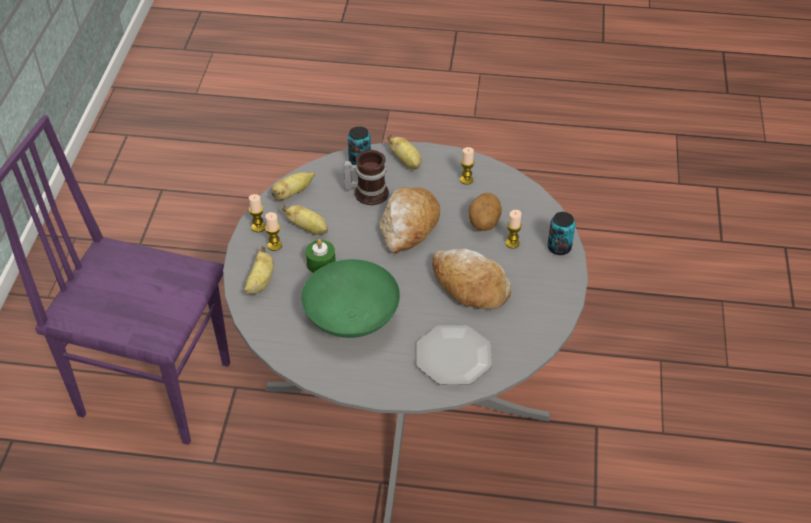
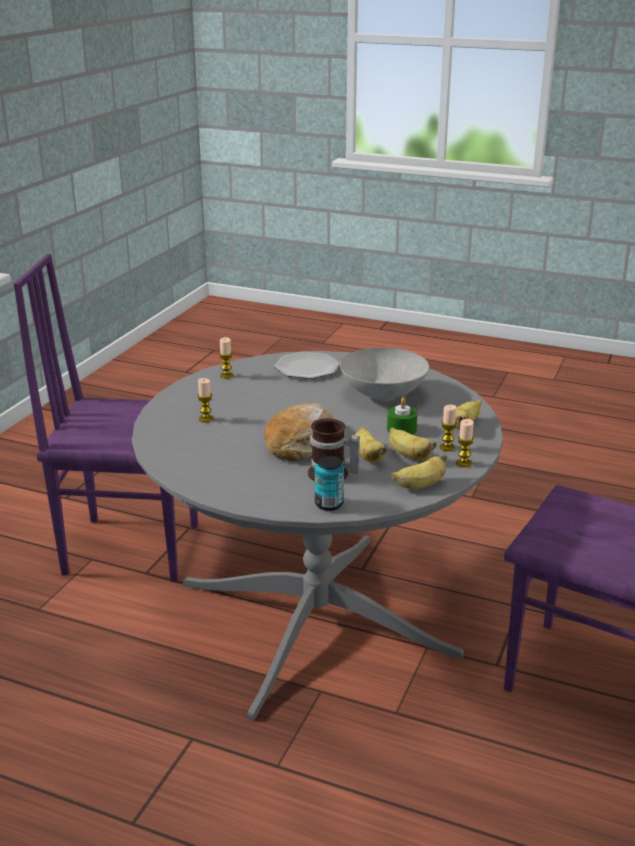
camera: 165 degrees left, 20 degrees down
(351, 318) = (383, 396): green bowl -> grey bowl
(406, 162) = (272, 496): banana -> banana (367, 456)
(466, 180) = (213, 470): candle -> candle (226, 375)
(469, 286) = (268, 399): bread -> none
(483, 223) = (222, 435): potato -> none
(559, 248) = (164, 411): can -> none
(635, 458) = (131, 547): none -> purple chair

